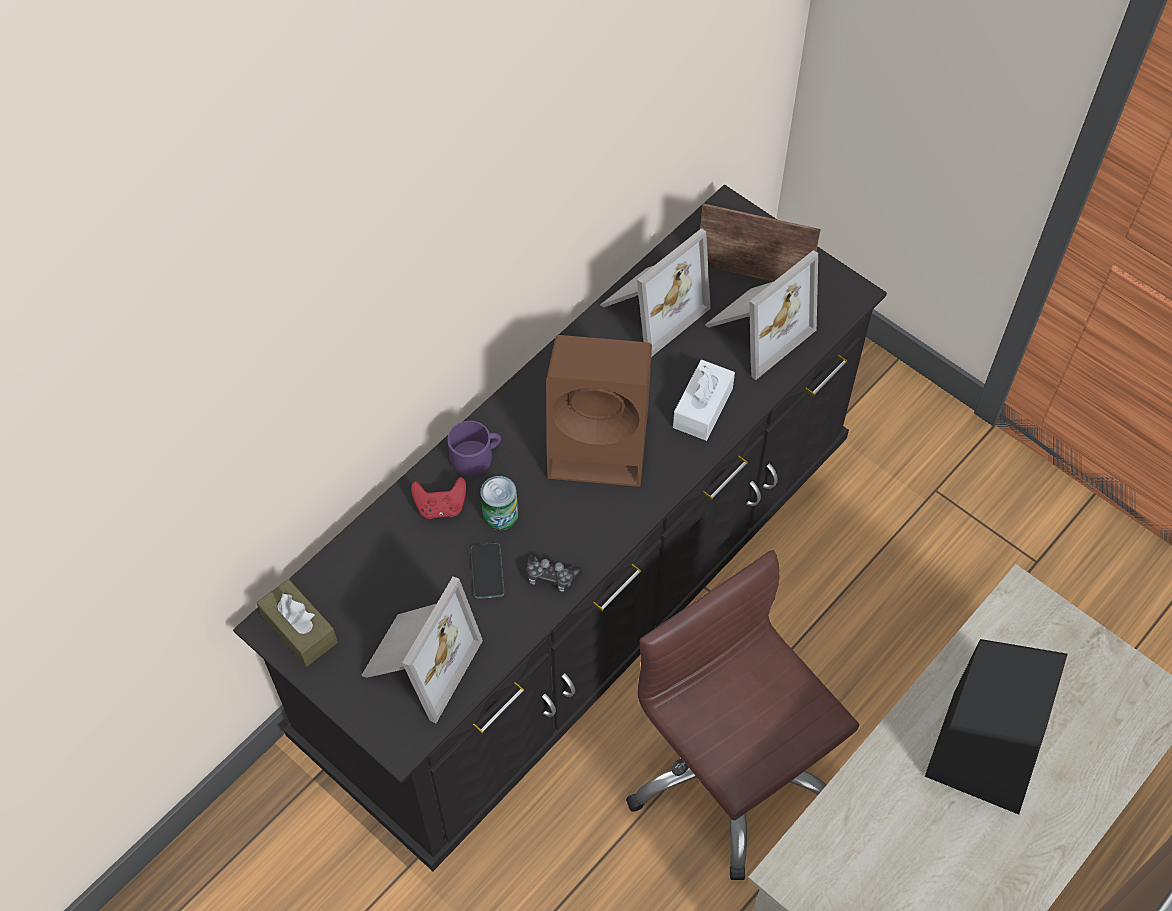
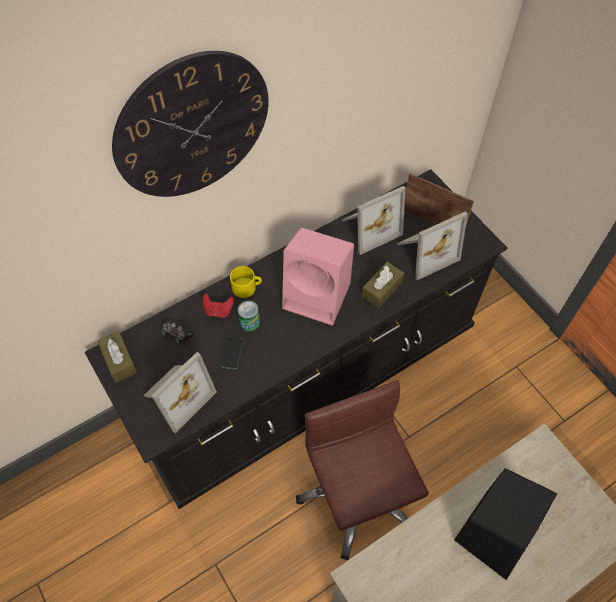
camera: 15 degrees right, 0 degrees up
(386, 216) = (192, 127): none -> wall clock
(476, 456) = (247, 287): purple mug -> yellow mug
(551, 577) = (266, 365): game controller -> game controller (177, 333)
(601, 443) = (318, 296): brown speaker -> pink speaker
(702, 408) = (382, 289): white tissue box -> brown tissue box

